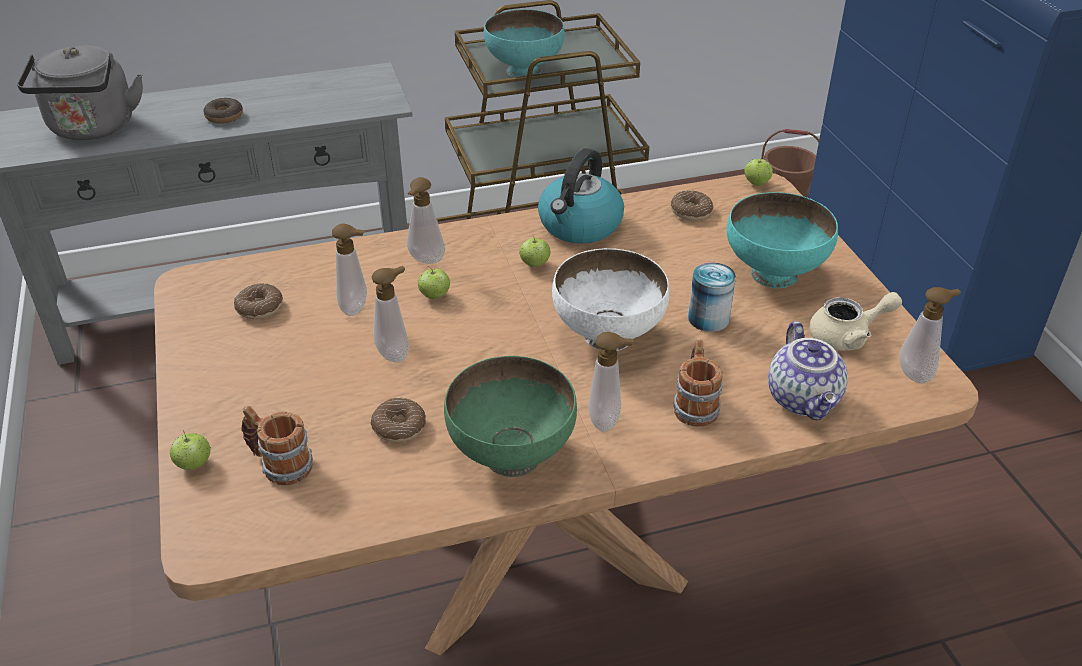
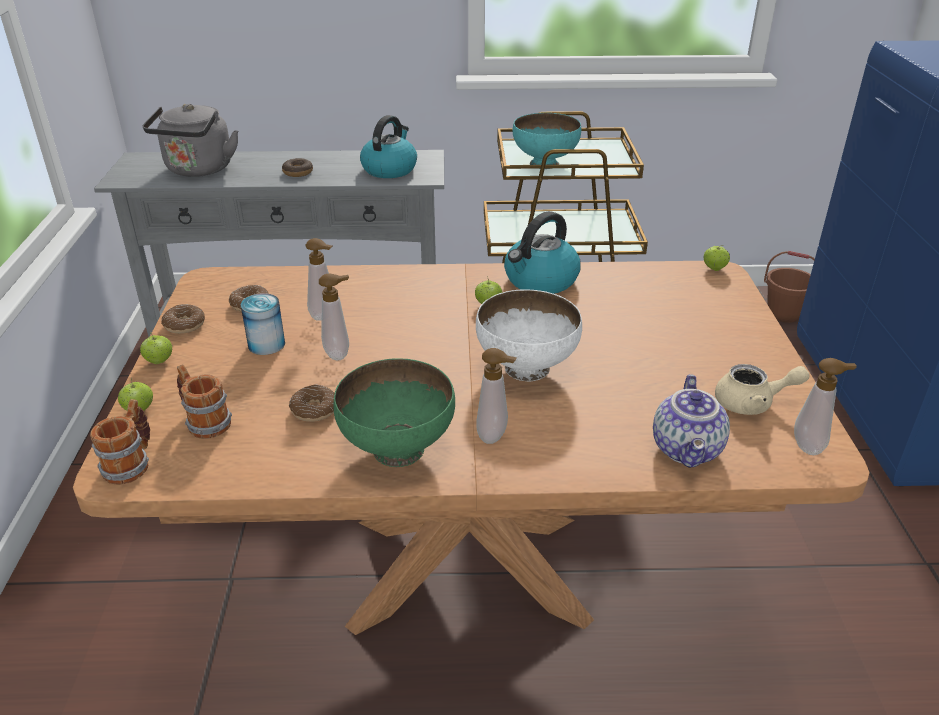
camera: 15 degrees right, 5 degrees down
(337, 98) = (389, 169): none -> kettle
(425, 261) = (398, 289): soap dispenser -> none
(435, 296) = (393, 316): apple -> apple (159, 361)
(691, 212) = (644, 283): donut -> donut (184, 325)
(695, 404) = (581, 436): mug -> mug (131, 463)
(708, 318) = (624, 368): can -> can (266, 344)
(775, 274) = (702, 342): turquoise bowl -> none

